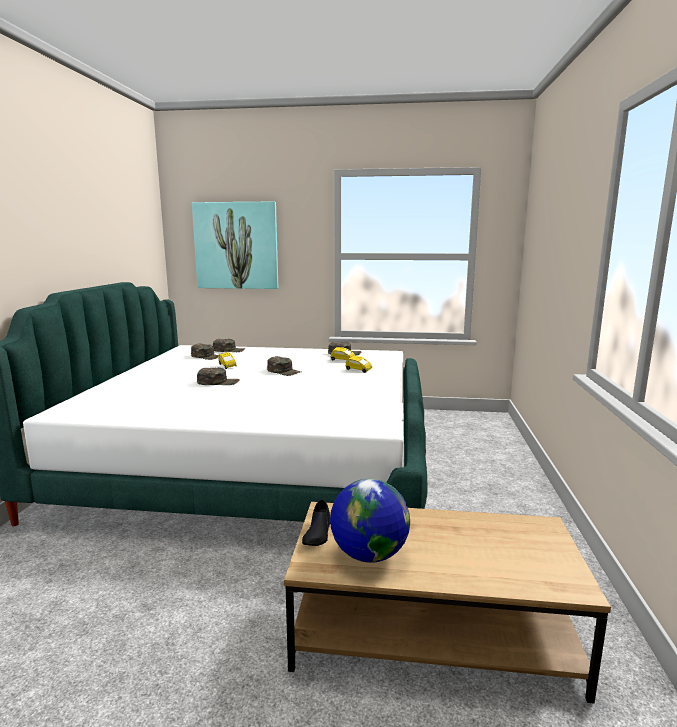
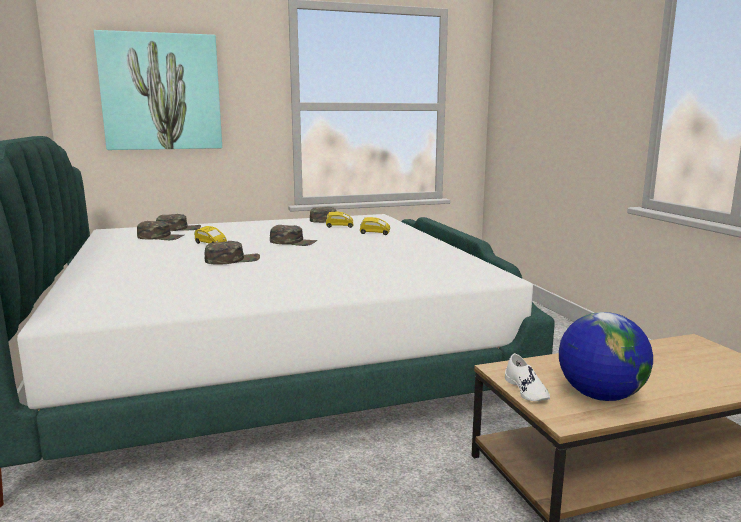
camera: 25 degrees left, 0 degrees up
(318, 533) = (526, 390): black shoe -> white shoe

